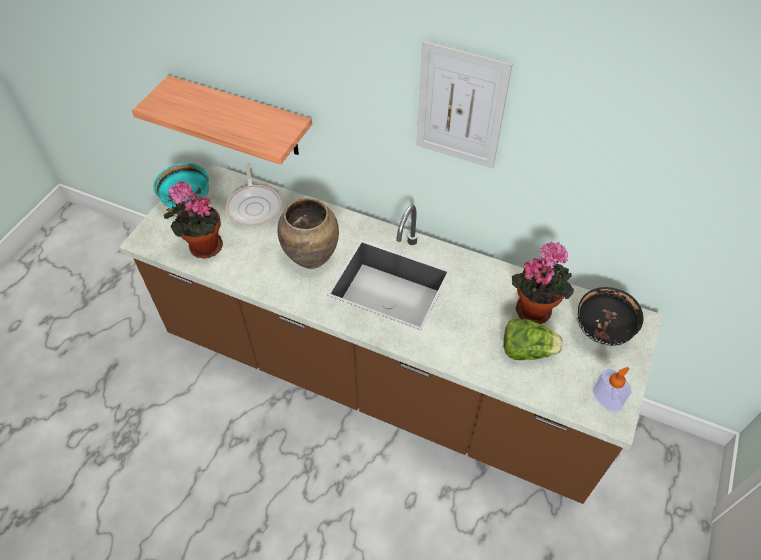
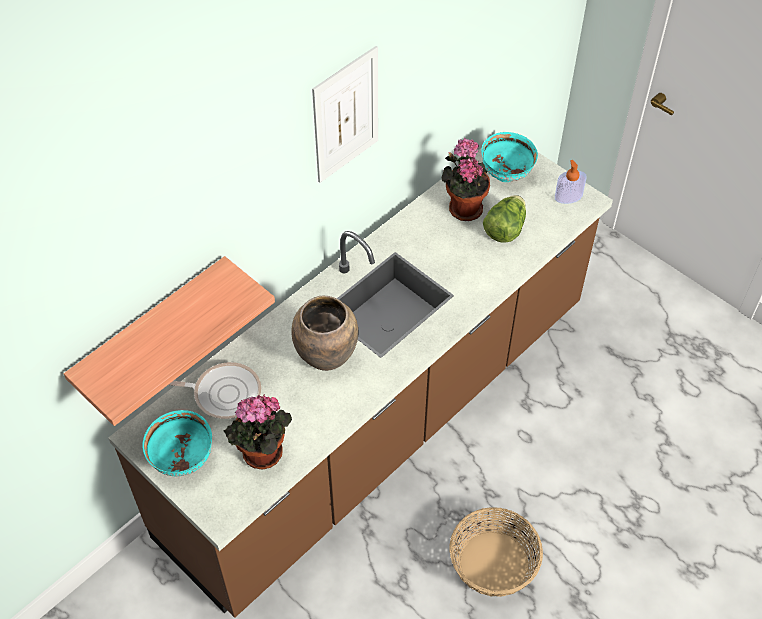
camera: 70 degrees left, 0 degrees up
(272, 508) = (493, 562): none -> basket
(601, 333) = (506, 174): black bowl -> turquoise bowl

